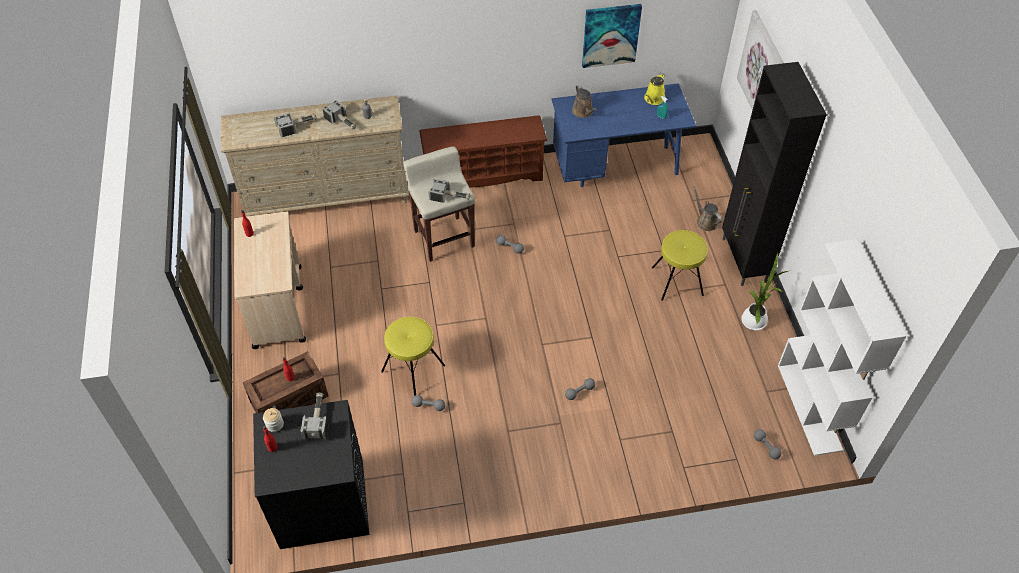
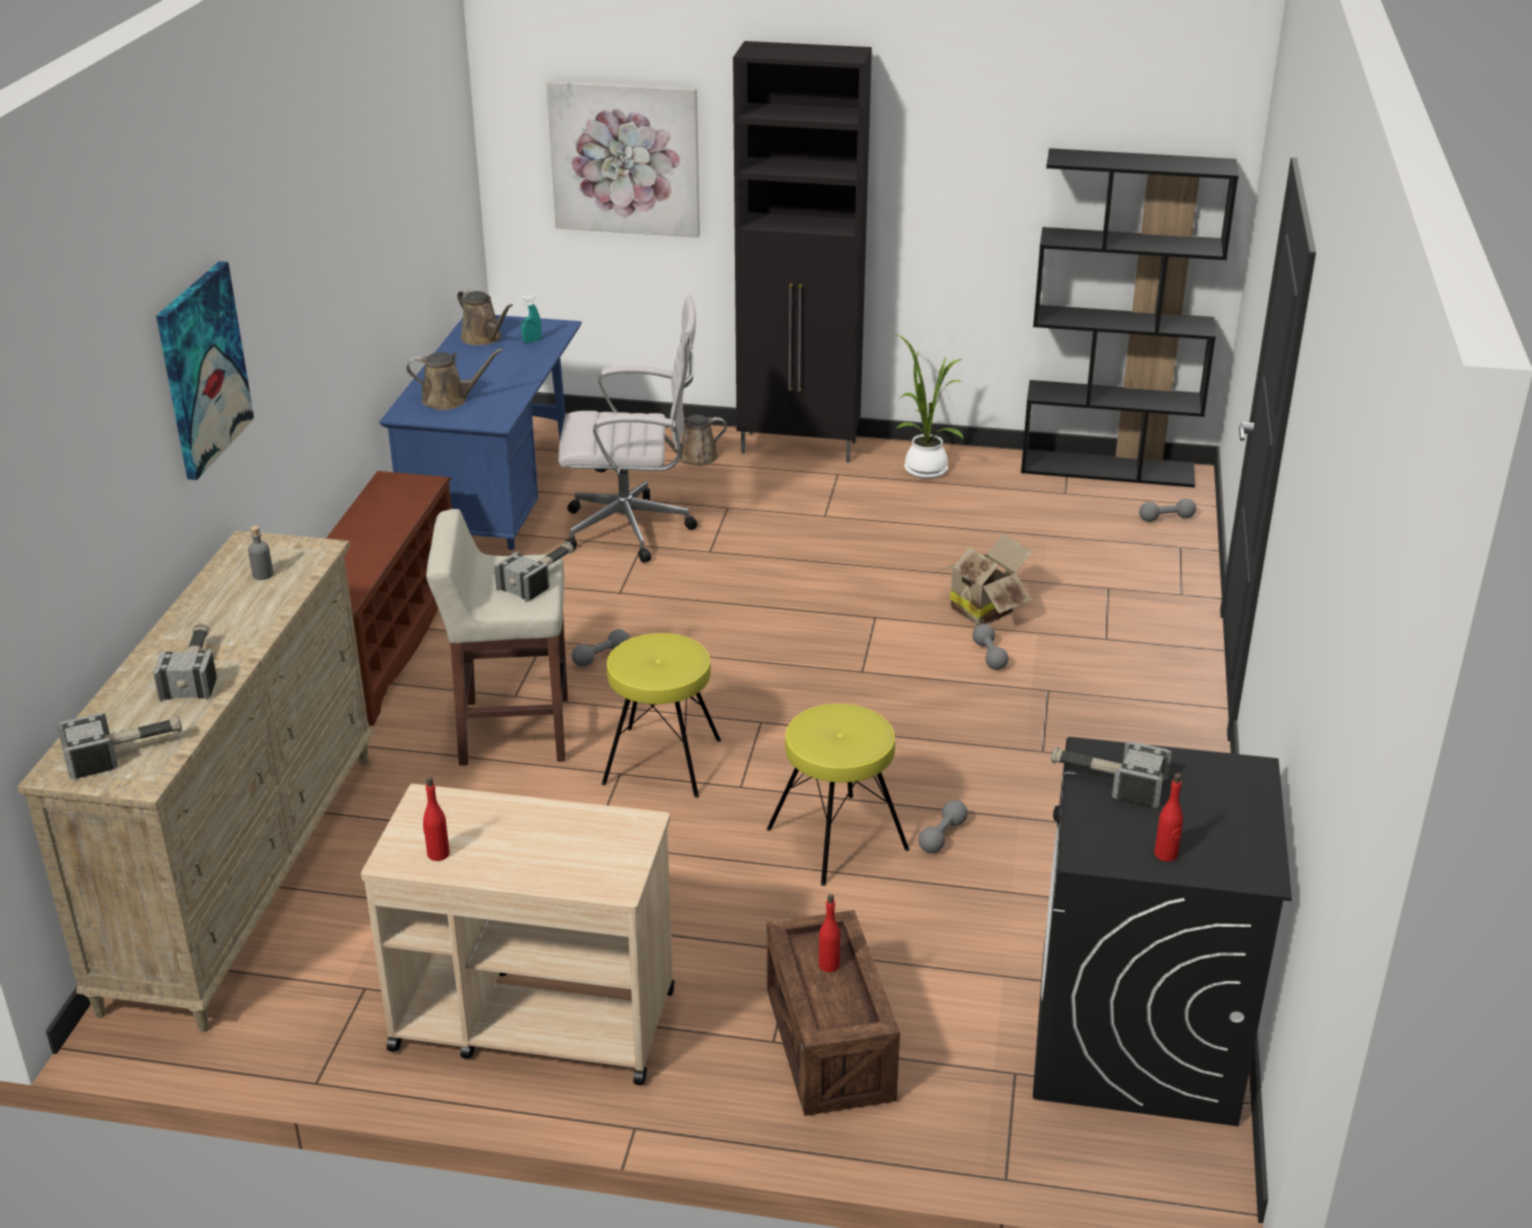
camera: 70 degrees left, 20 degrees down
(275, 424) = (1102, 842): jar -> none
(342, 122) = (248, 609): hammer -> hammer (126, 751)
(610, 35) = (400, 240): picture -> picture (203, 369)
(622, 222) = (633, 530): none -> white office chair
(622, 380) = (983, 609): none -> cardboard box
(654, 99) = (484, 338): yellow watering can -> brown watering can
(677, 281) = (804, 511): yellow stool -> yellow stool (663, 761)
(810, 407) = (1108, 468): white bookcase -> black bookcase

